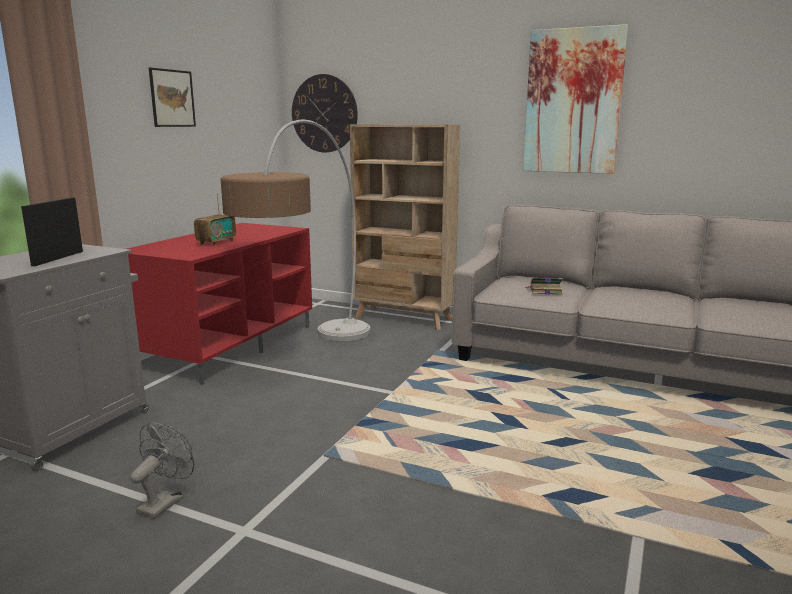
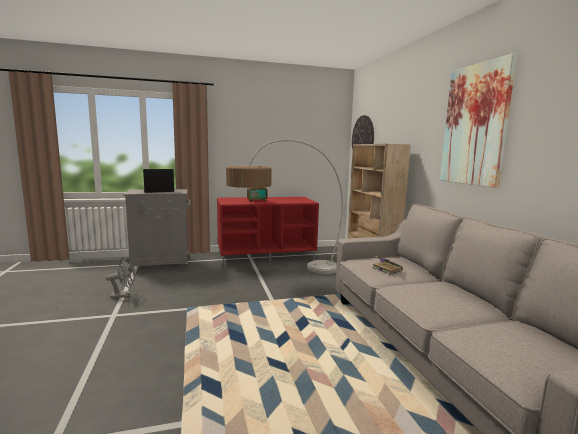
camera: 50 degrees right, 5 degrees down
(172, 98) = (265, 130): picture -> none

